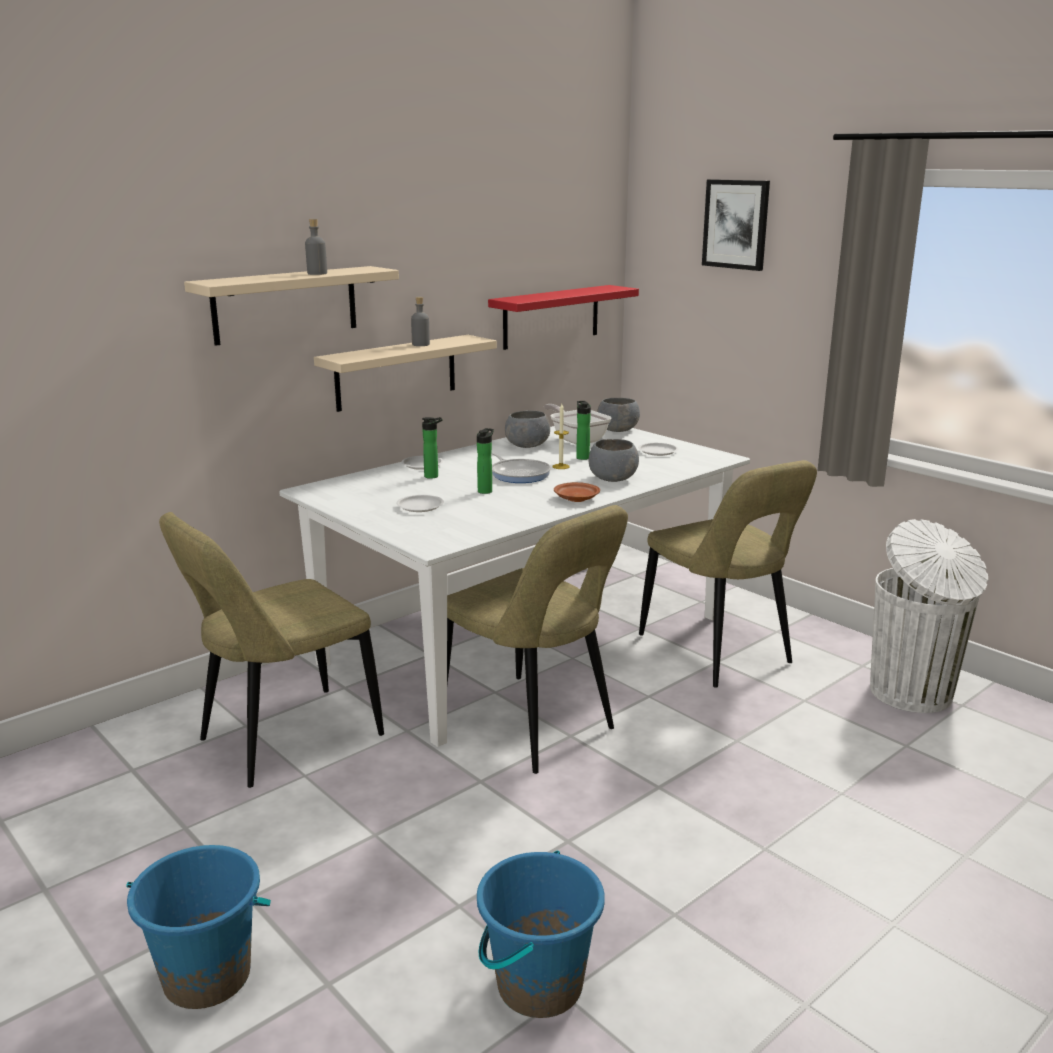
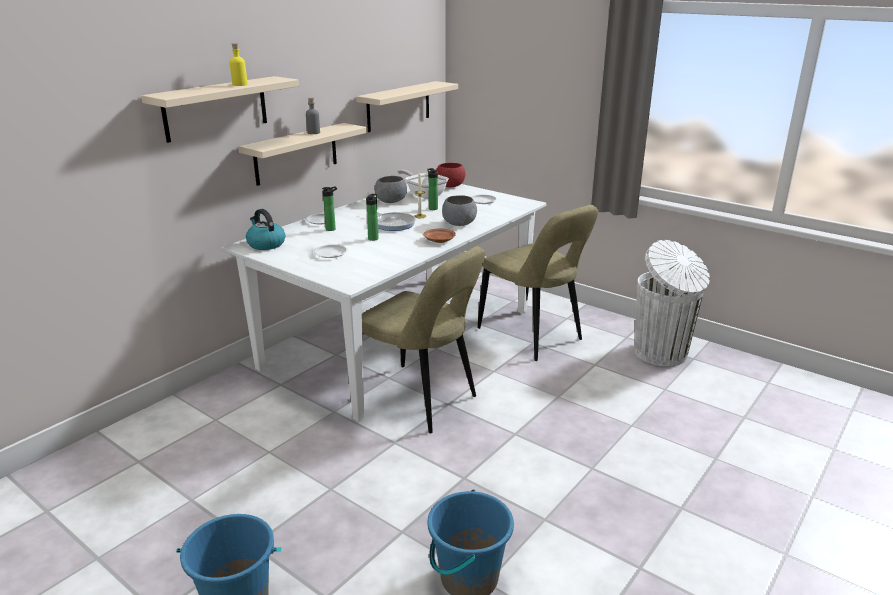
camera: 10 degrees left, 5 degrees up
(283, 740) = (246, 428): beige chair -> none
(317, 273) = (240, 84): grey bottle -> yellow bottle
(338, 490) = (265, 244): none -> kettle
(551, 316) = (398, 106): red shelf -> beige shelf
(618, 430) = (450, 186): grey bowl -> red bowl
(736, 224) = (527, 37): picture -> none

